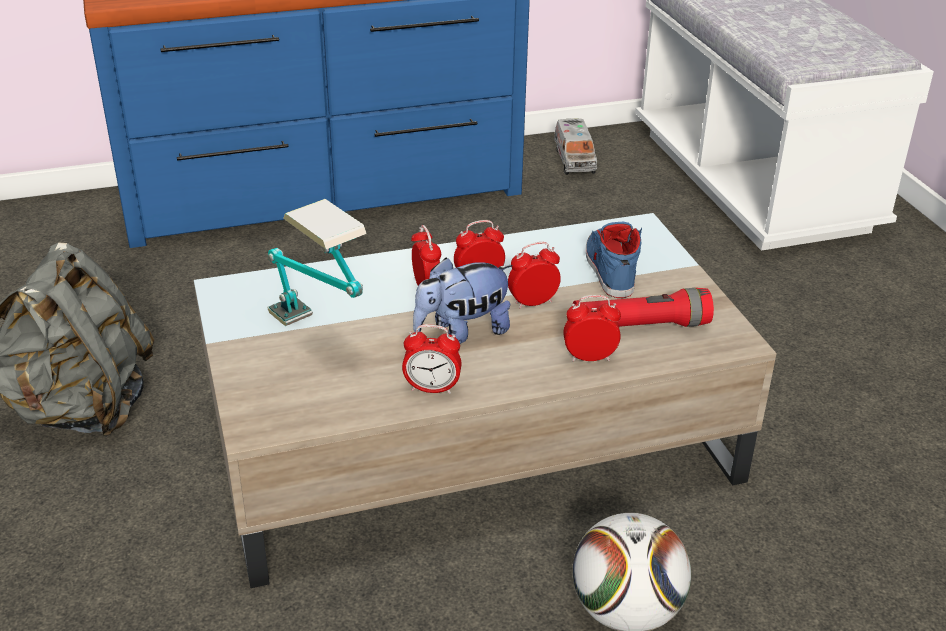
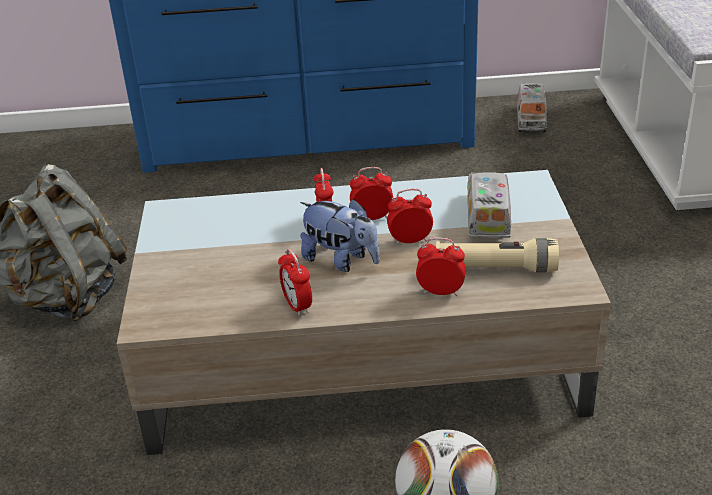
camera: 15 degrees right, 0 degrees up
(320, 337) = (224, 256): table lamp -> none
(432, 388) = (297, 306): alarm clock -> alarm clock turned 45 degrees clockwise
(462, 332) = (341, 260): plush toy -> plush toy turned 135 degrees counterclockwise
(609, 268) = (488, 216): blue shoe -> toy truck
(640, 326) = (495, 268): red flashlight -> beige flashlight

